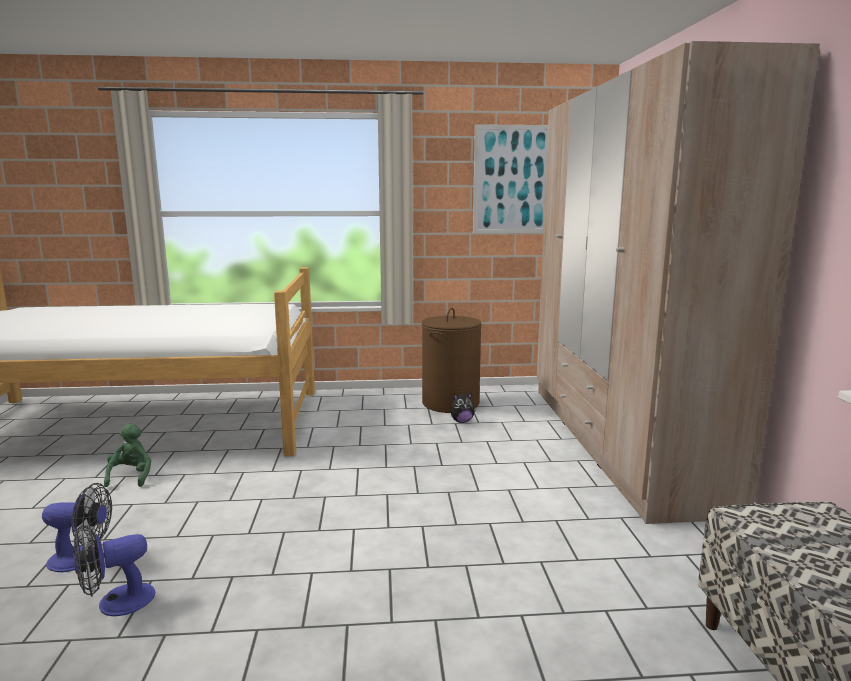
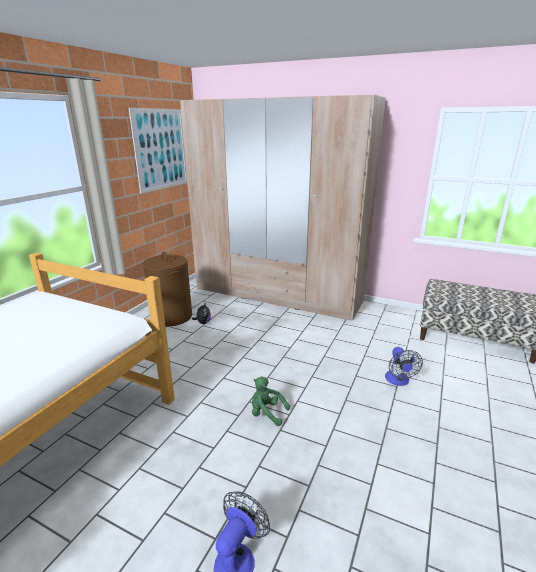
camera: 60 degrees left, 10 degrees up
(116, 603) = (318, 534): fan -> fan (398, 381)
(131, 476) = (103, 509): green plush toy -> green plush toy (267, 413)

